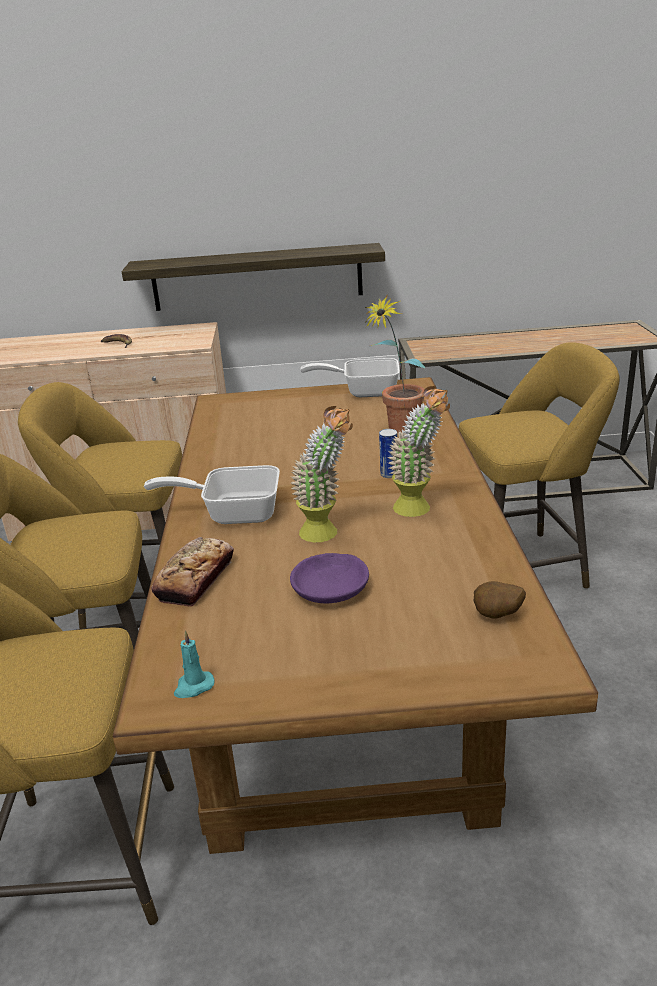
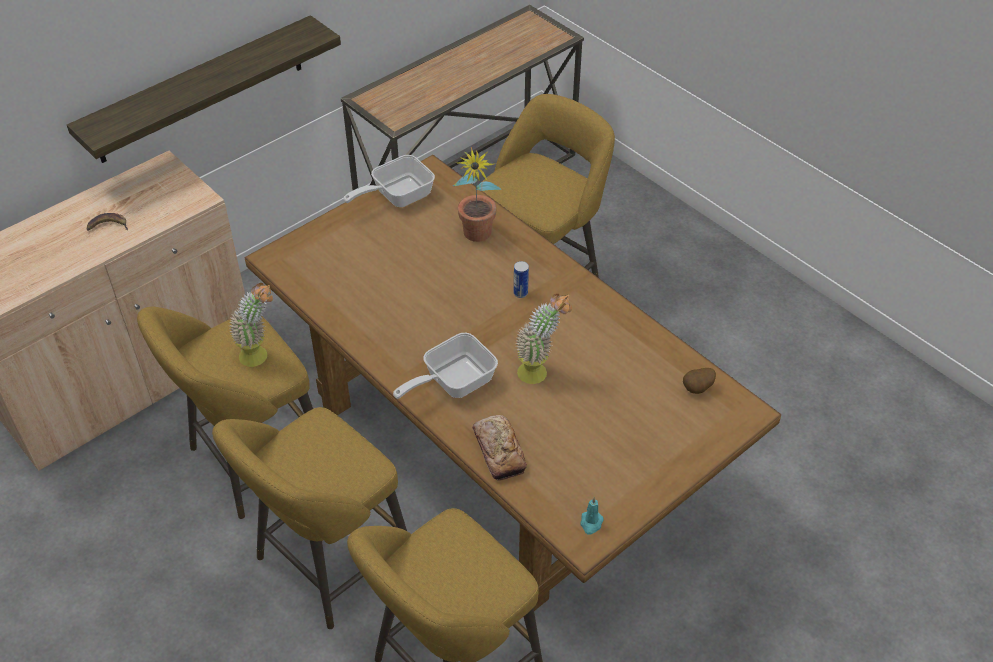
camera: 40 degrees left, 20 degrees up
(331, 588) = (590, 415): purple bowl -> none
(419, 511) = (576, 321): potted plant -> potted plant (261, 356)

